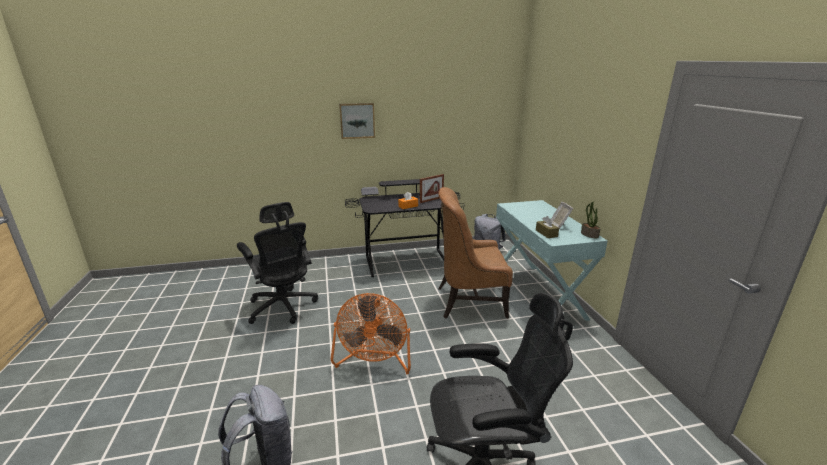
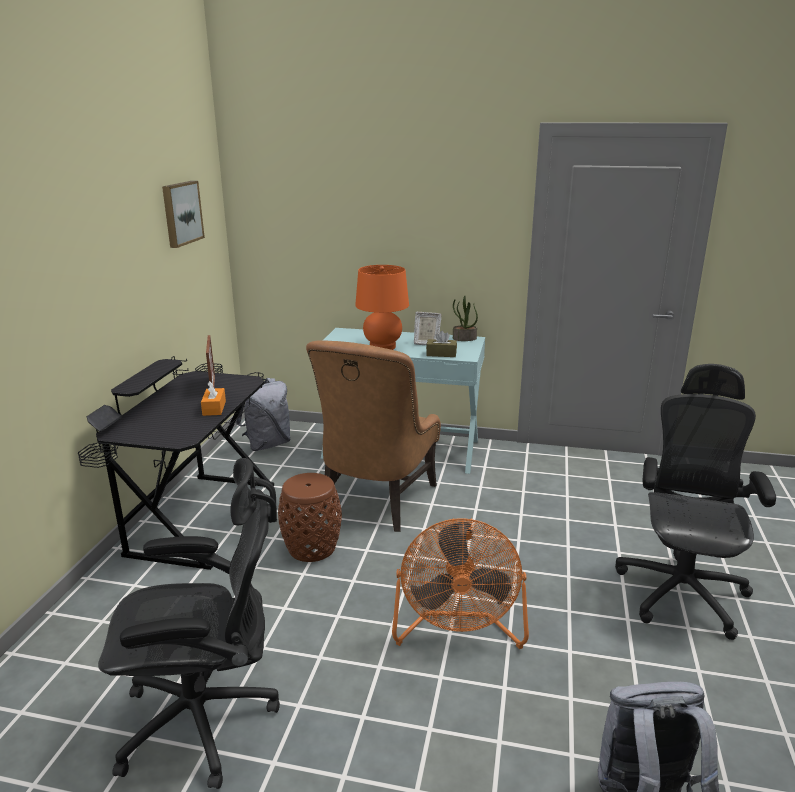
camera: 65 degrees left, 0 degrees up
(357, 120) = (45, 273): picture -> picture (181, 213)
(372, 359) = (453, 627): orange fan -> orange fan turned 60 degrees clockwise
(407, 296) = (312, 548): none -> brown stool
(530, 216) = (382, 347): none -> orange table lamp

